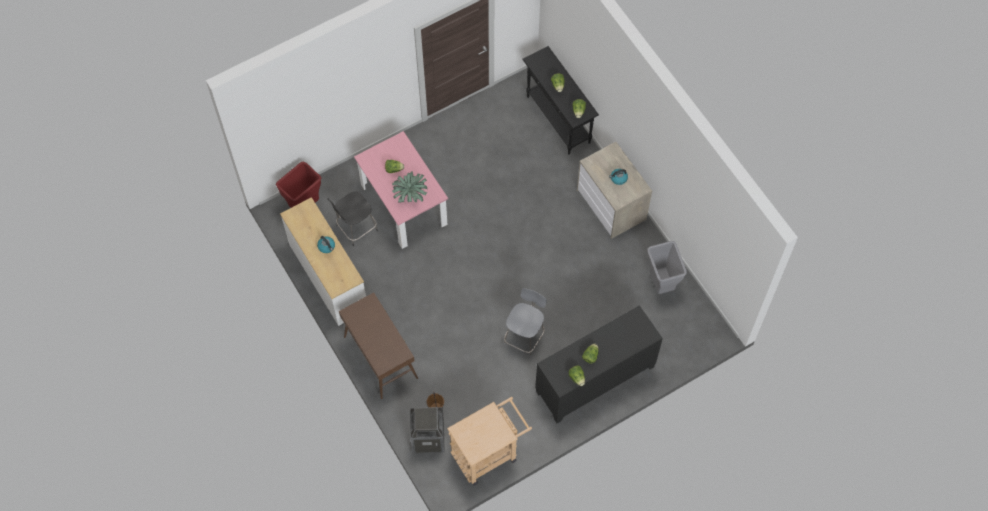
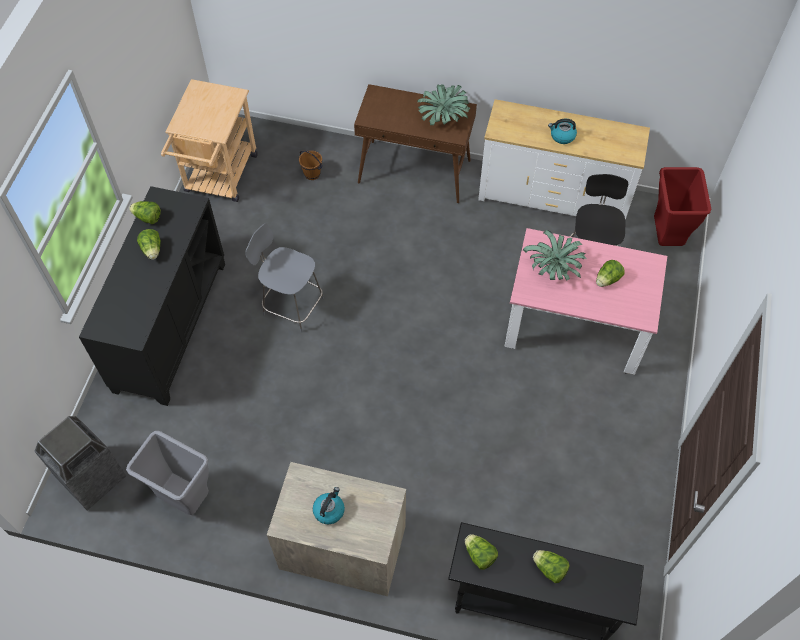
camera: 135 degrees right, 5 degrees down
(366, 317) = (443, 118): none -> potted plant
(428, 438) = (291, 146): trash can -> trash can (91, 478)
(524, 336) = (291, 305): grey chair -> grey chair turned 135 degrees clockwise

